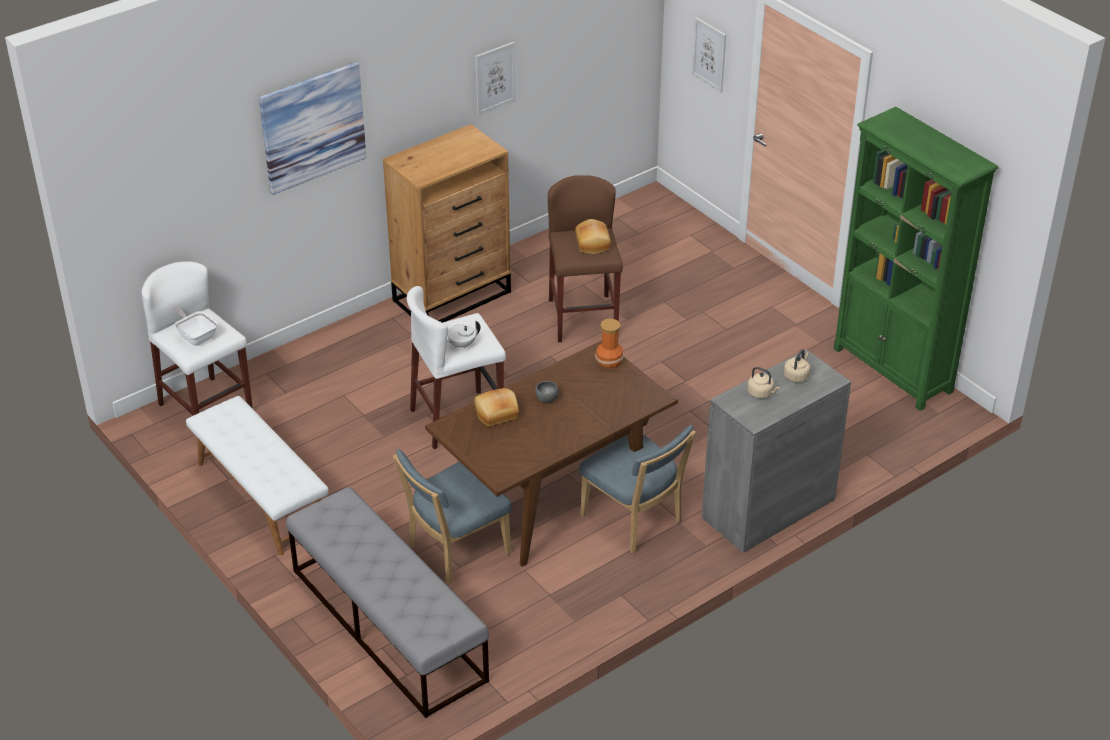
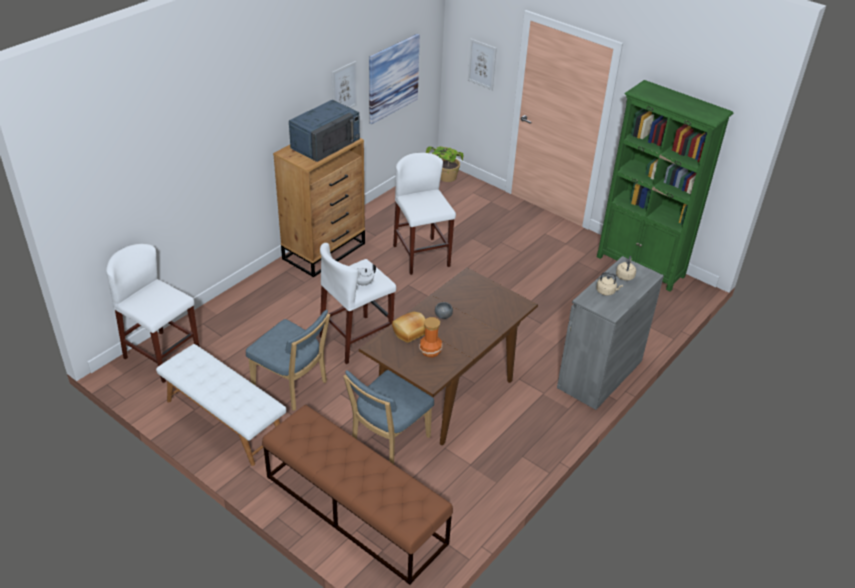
camera: 15 degrees left, 0 degrees up
(196, 336) = (153, 301): frying pan -> none
(313, 127) = (224, 131): picture -> picture (393, 78)
(387, 624) = (354, 509): grey bench -> brown bench
(455, 151) = (325, 143): none -> blue microwave
(583, 318) = (421, 256): brown stool -> white stool
(593, 243) = (431, 201): bread -> none
(609, 361) = (478, 282): vase -> vase (430, 351)
(634, 521) = (511, 397): blue chair -> blue chair (292, 386)
(652, 214) = (443, 181): none -> potted plant

